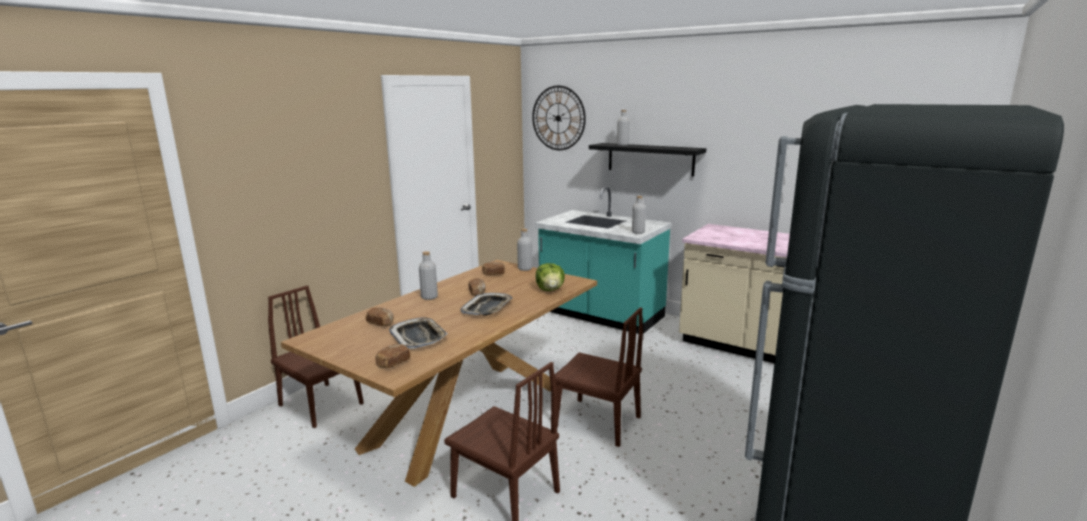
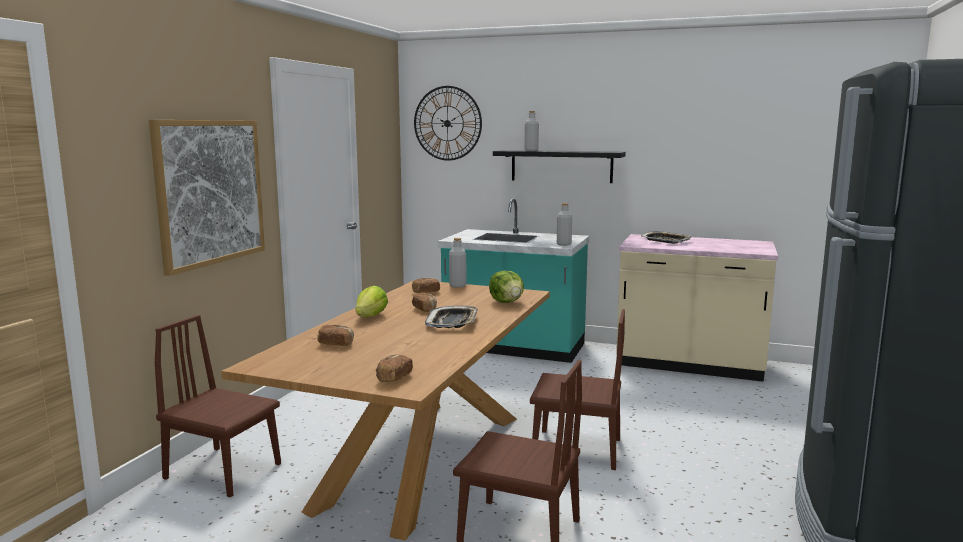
camera: 15 degrees left, 5 degrees down
(322, 189) = (210, 192): none -> picture
(418, 337) = (399, 353): tray -> tray (665, 241)
(429, 297) = (370, 317): grey bottle -> lettuce

